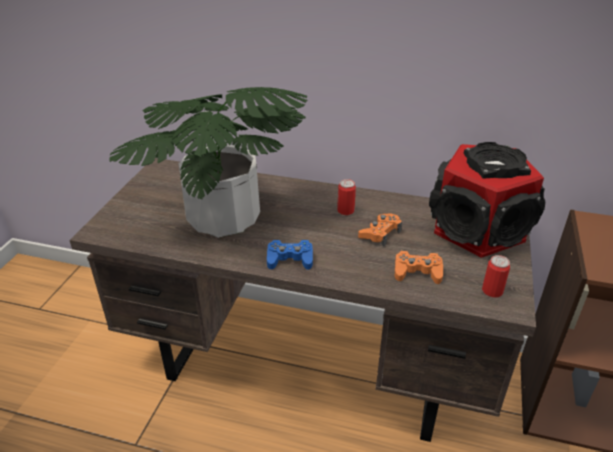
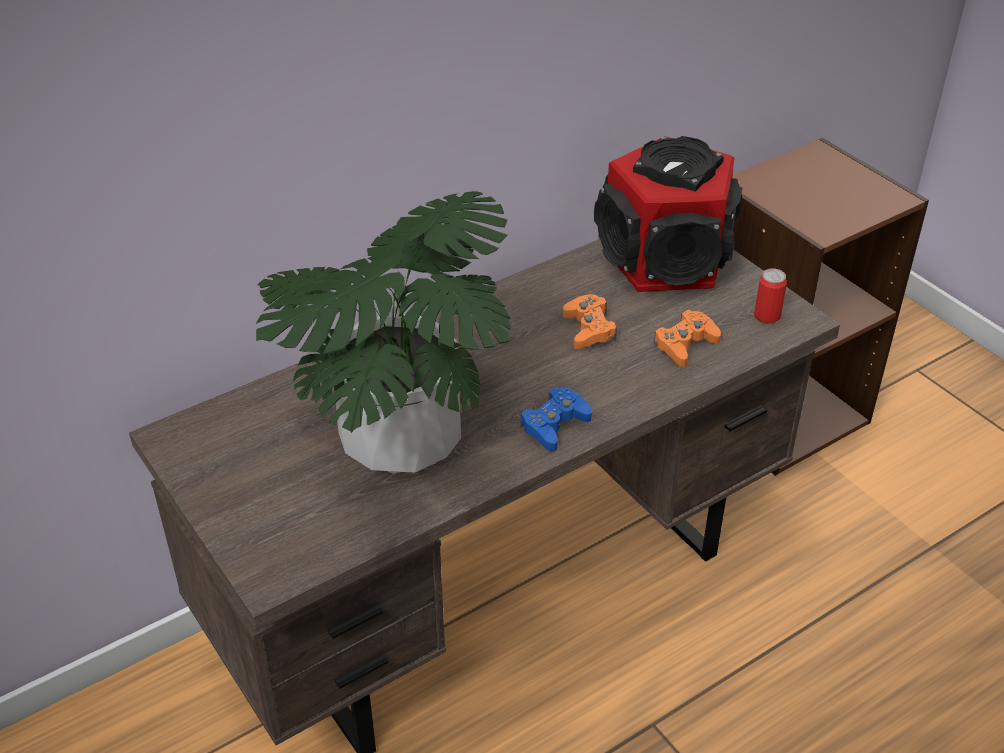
camera: 50 degrees left, 5 degrees up
(345, 211) = (512, 328): can -> none

